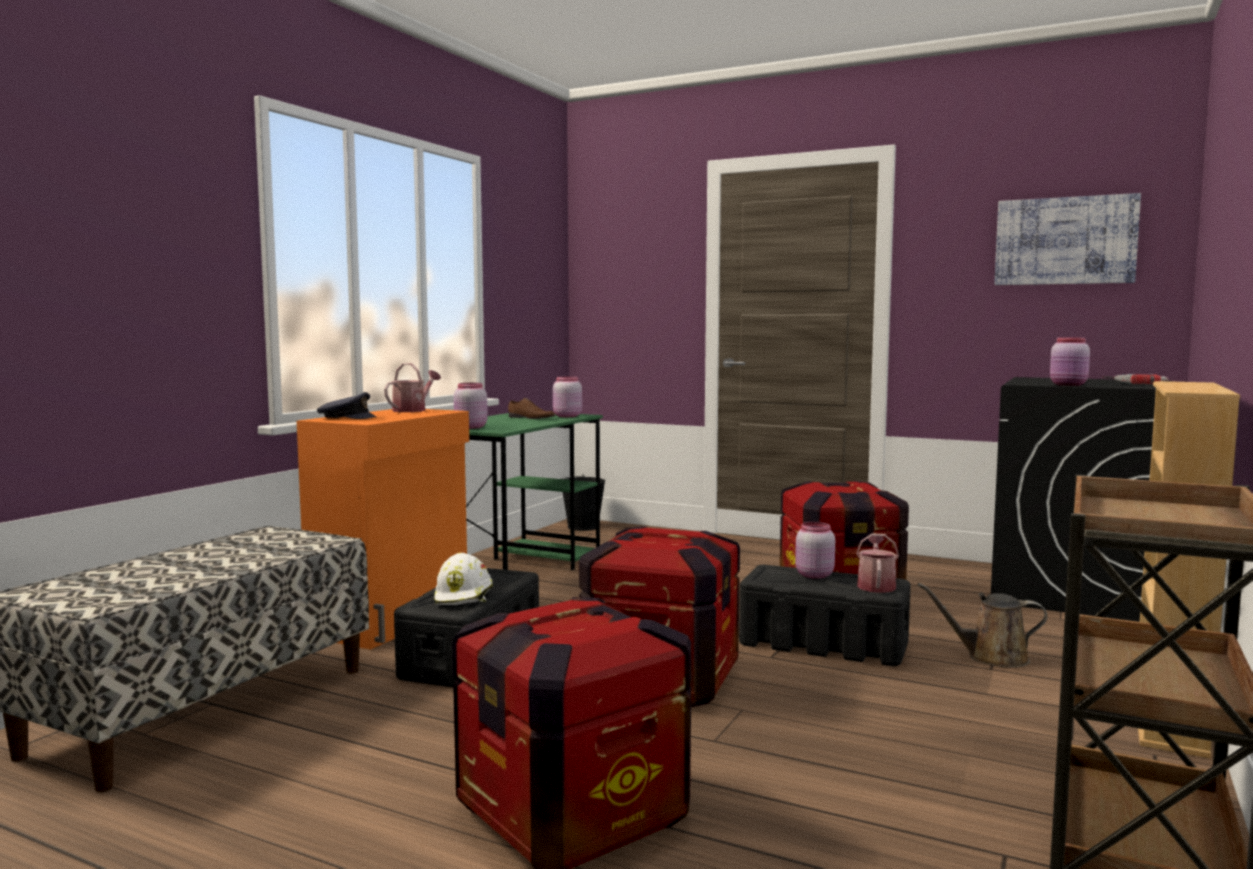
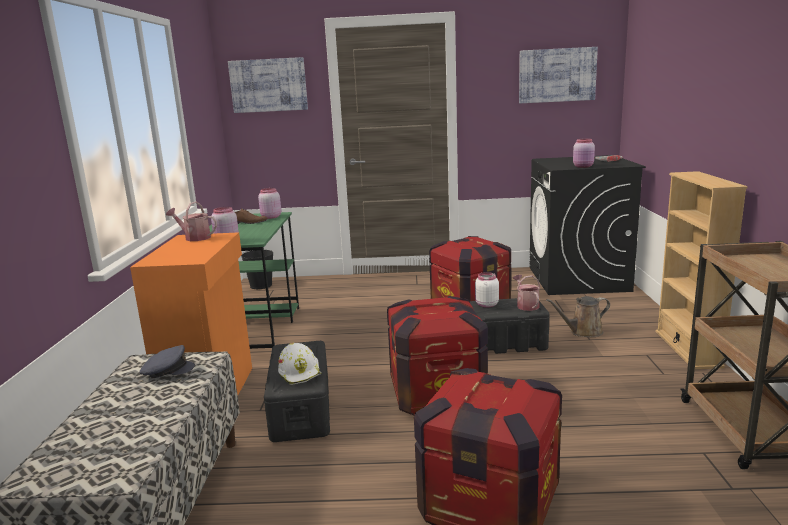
camera: 25 degrees left, 10 degrees up
(347, 418) = (166, 257): grey cap -> grey cap (167, 370)
(412, 410) = (194, 238): watering can -> watering can turned 75 degrees counterclockwise
(628, 251) = (268, 85): none -> picture
(813, 575) = (486, 305): pink jar -> white jar

